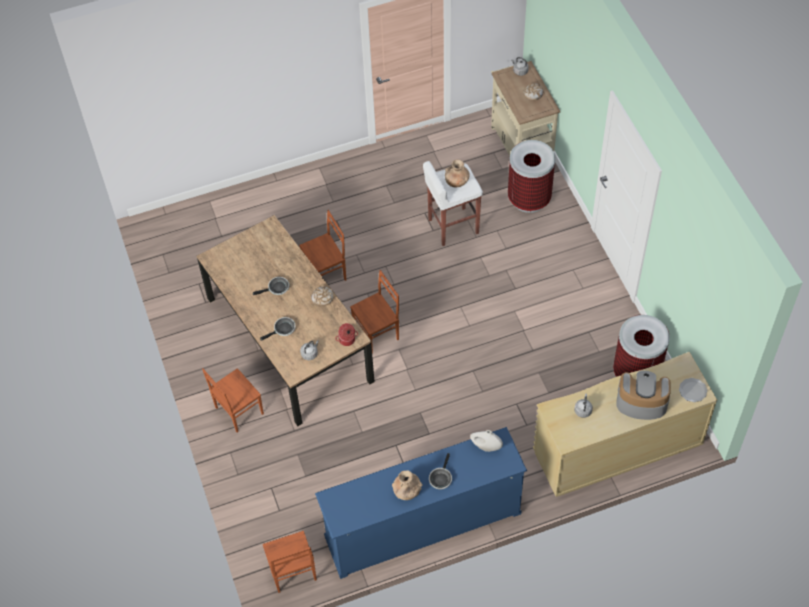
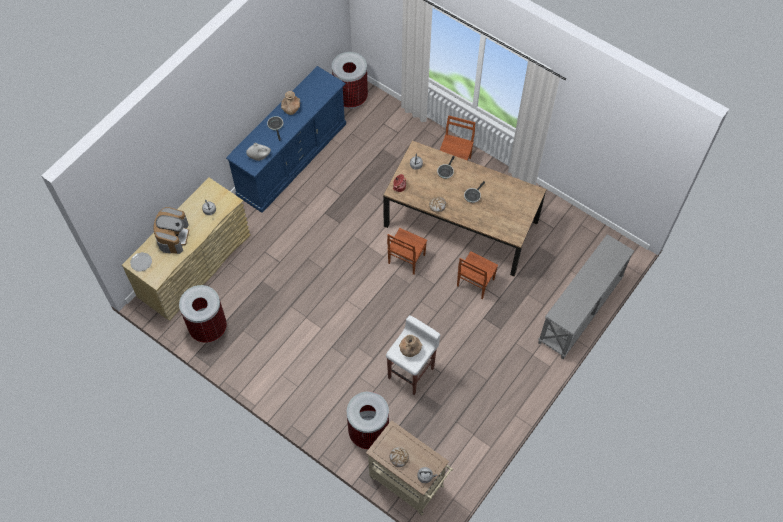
camera: 145 degrees right, 5 degrees up
(248, 196) = (580, 311): none -> grey console table
(292, 572) = (350, 97): brown chair -> trash can
(641, 402) = (173, 236): coffee machine -> coffee machine turned 60 degrees counterclockwise

